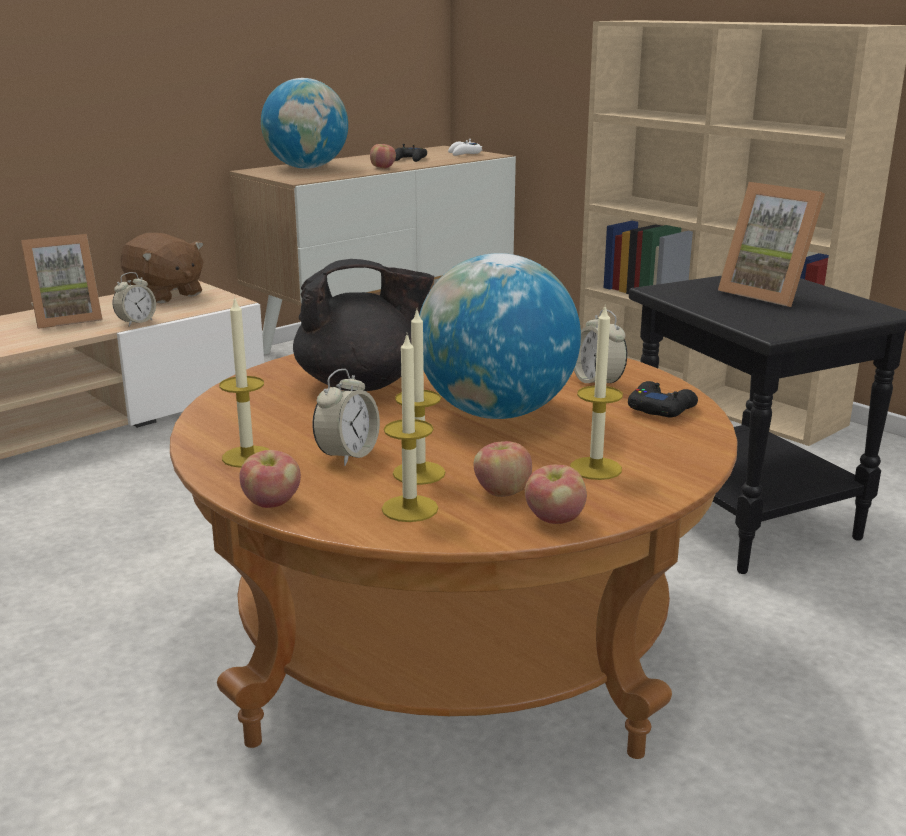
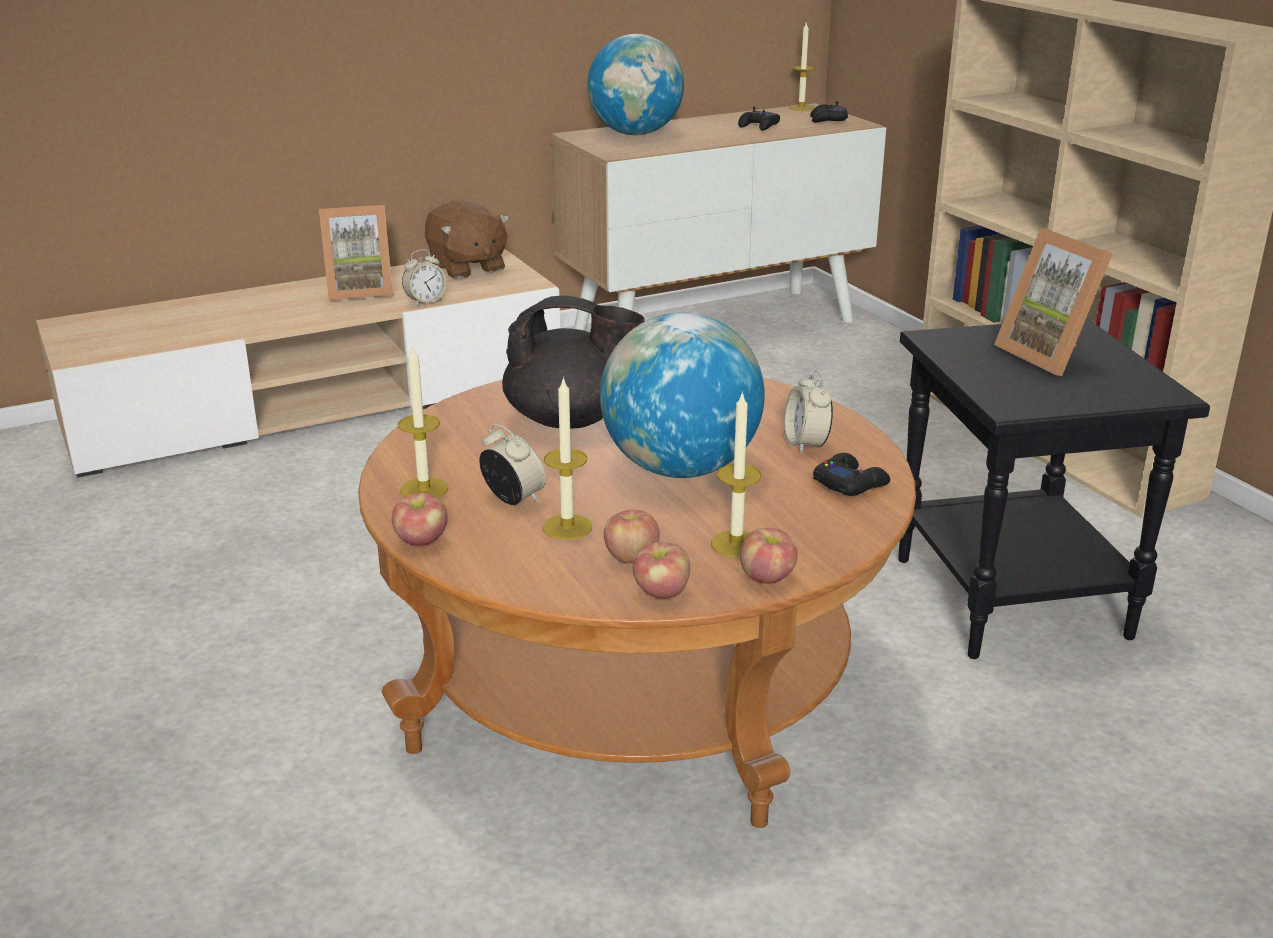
camera: 15 degrees right, 5 degrees up
(347, 455) = (513, 499): alarm clock -> alarm clock turned 90 degrees counterclockwise
(383, 168) = (719, 139): apple -> apple (767, 577)
(410, 508) = (537, 563): candle -> candle (801, 107)
(464, 154) = (828, 119): white game controller -> black game controller

